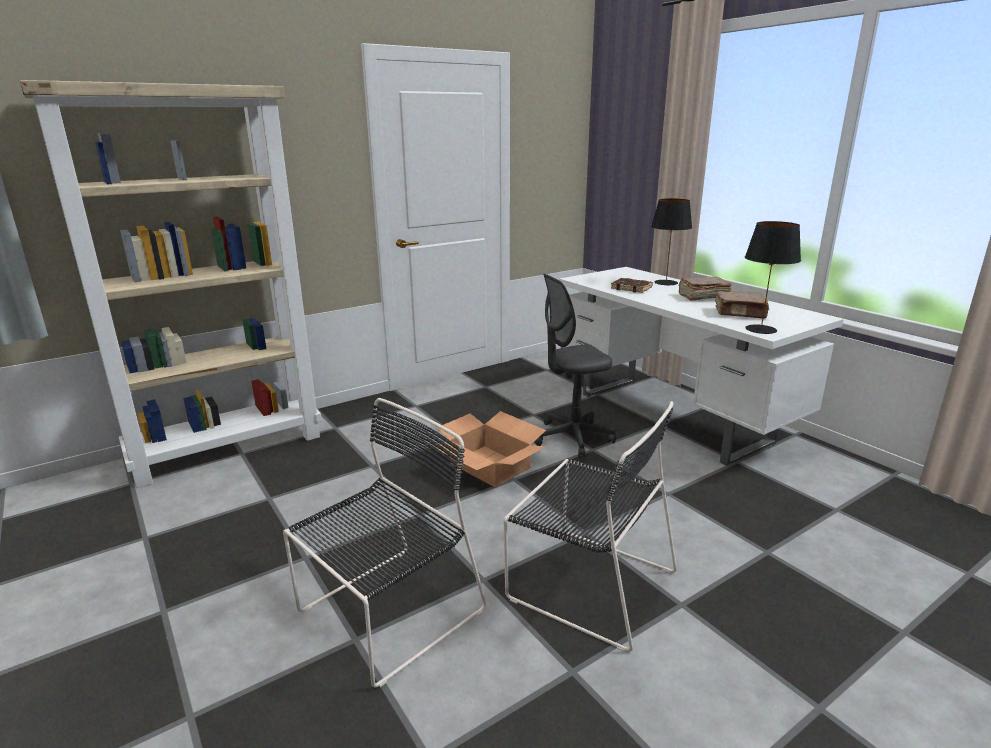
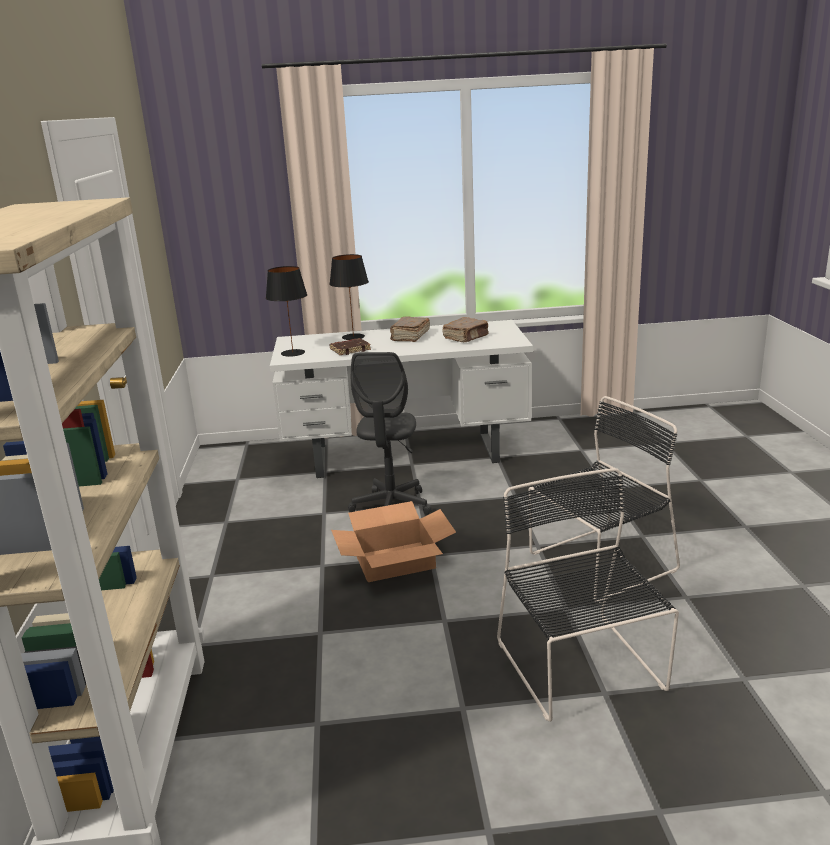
camera: 60 degrees left, 0 degrees up
(761, 329) = (506, 341): black table lamp -> black table lamp (293, 353)

